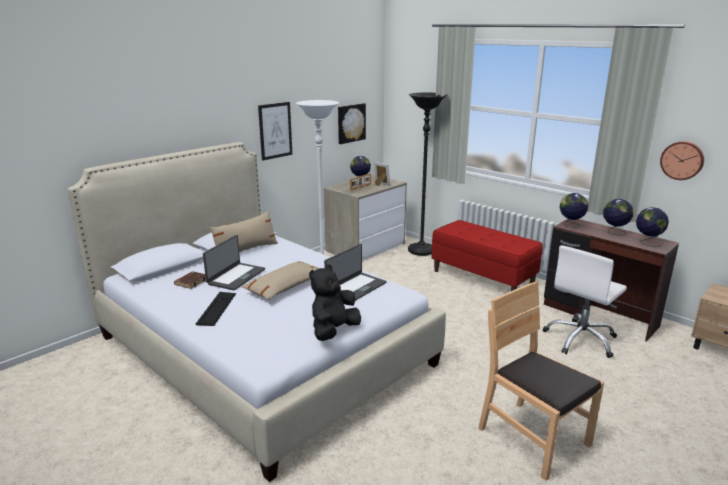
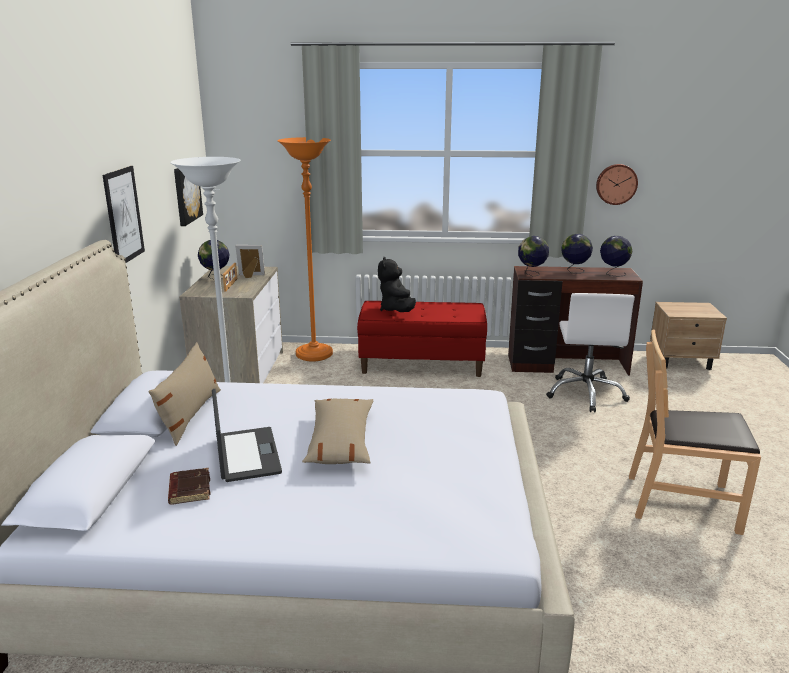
camera: 40 degrees left, 0 degrees up
(217, 308) = (303, 507): keyboard -> none
(333, 331) = (494, 468): black plush toy -> black plush toy (397, 310)
(355, 287) = (422, 408): laptop -> none
(421, 251) = (314, 355): black floor lamp -> orange floor lamp

